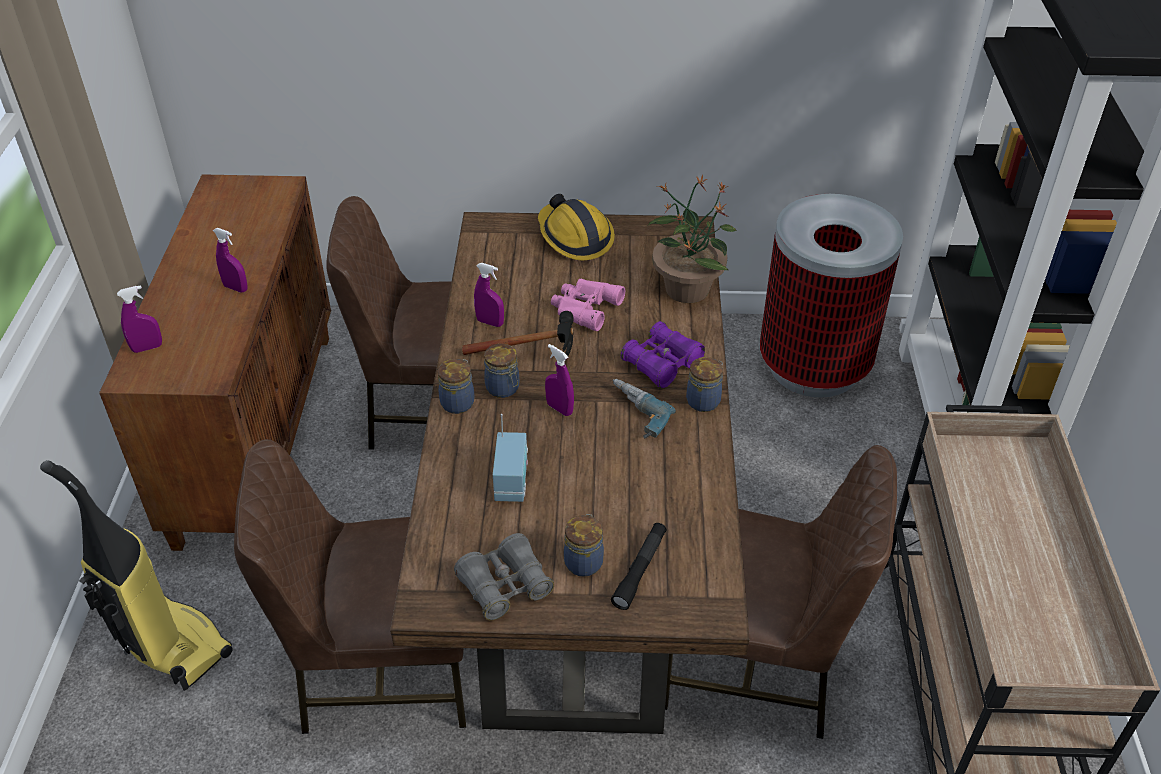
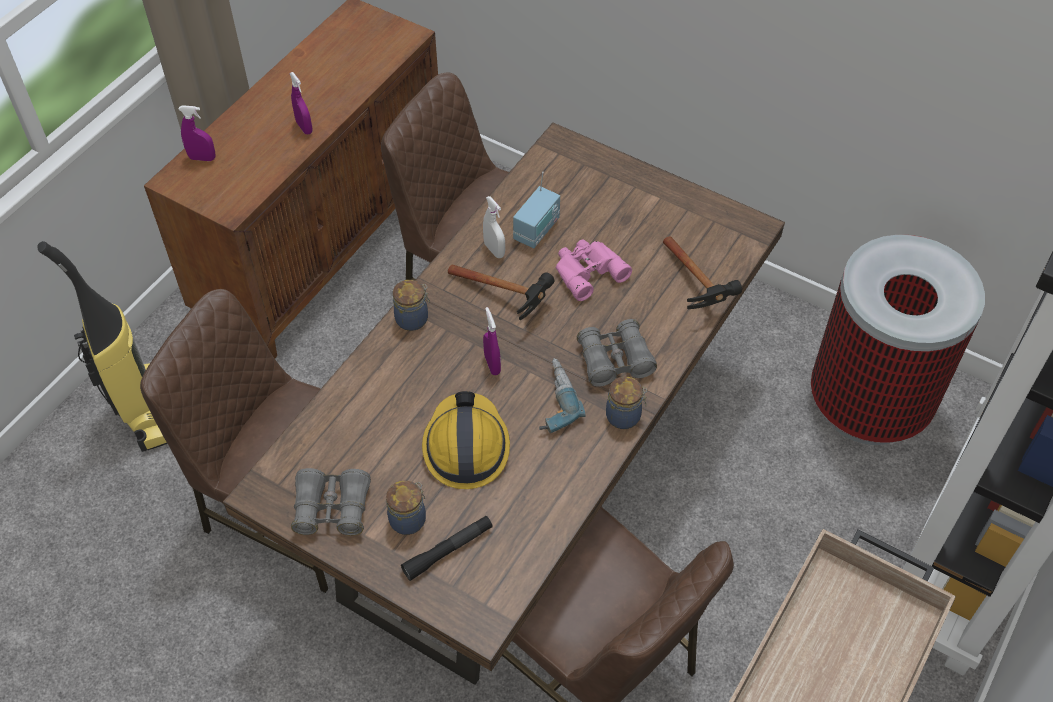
camera: 30 degrees right, 10 degrees up
(490, 322) = (494, 250): purple spray bottle -> white spray bottle
(503, 388) = (459, 322): jar -> none
(512, 482) = (403, 416): radio -> radio (537, 230)
(574, 237) = (633, 191): hard hat -> hard hat (466, 447)
(662, 364) = (615, 361): purple binoculars -> grey binoculars
(687, 288) = (698, 291): potted plant -> hammer

